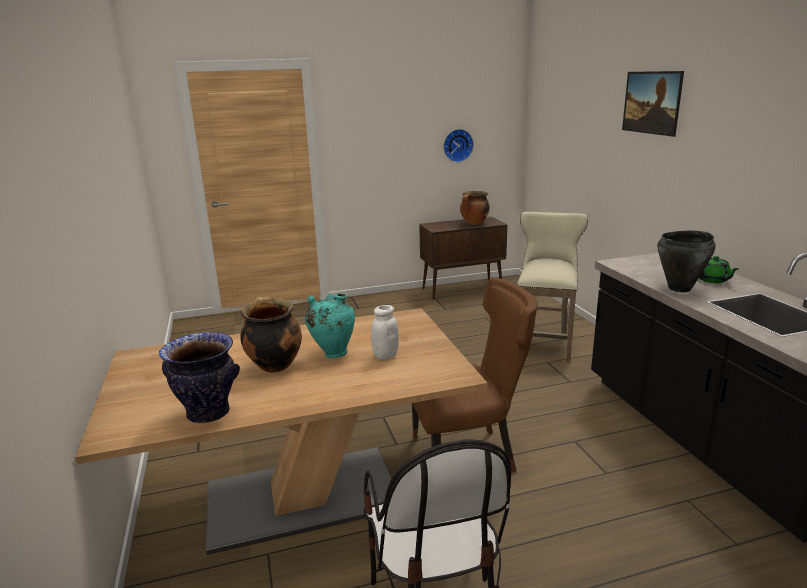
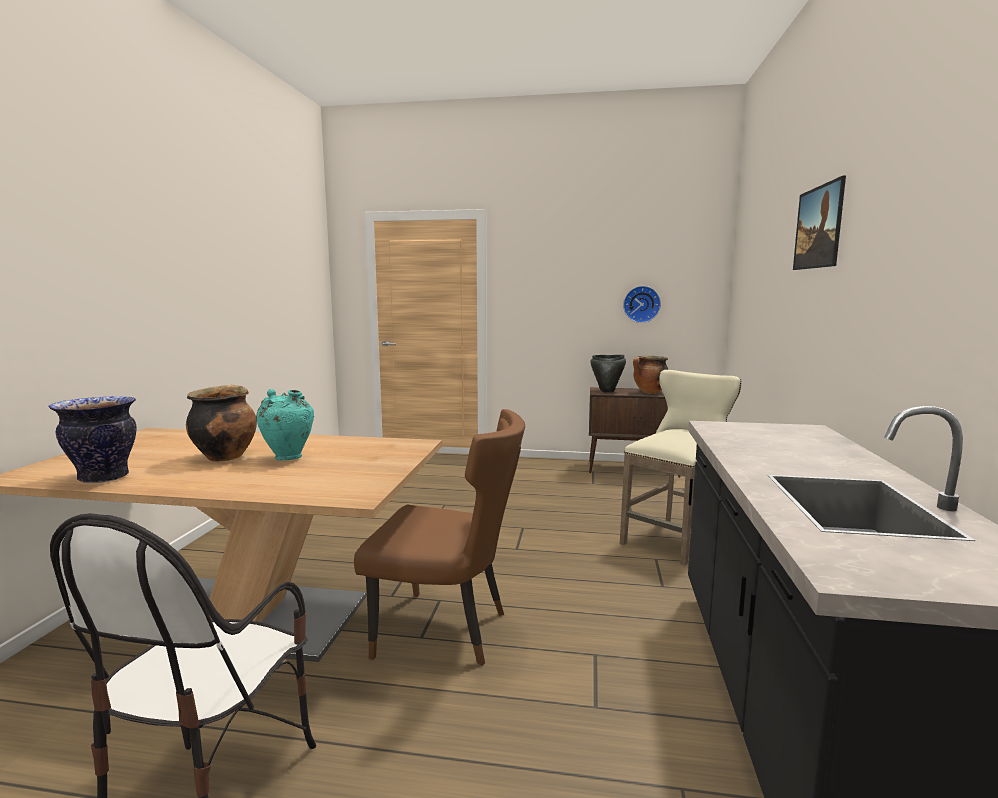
camera: 25 degrees right, 10 degrees down
(385, 356) = (326, 468): white jar -> none
(680, 289) = (753, 458): black cooking pot -> black cooking pot (607, 391)
(712, 280) = (826, 457): green teapot -> none

